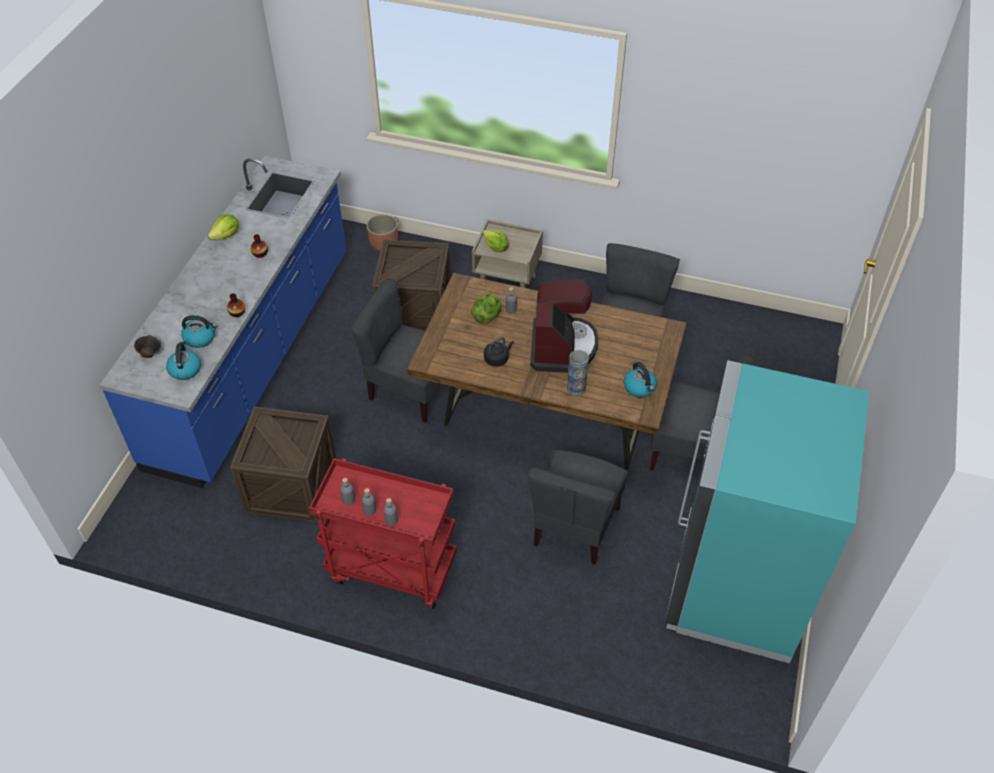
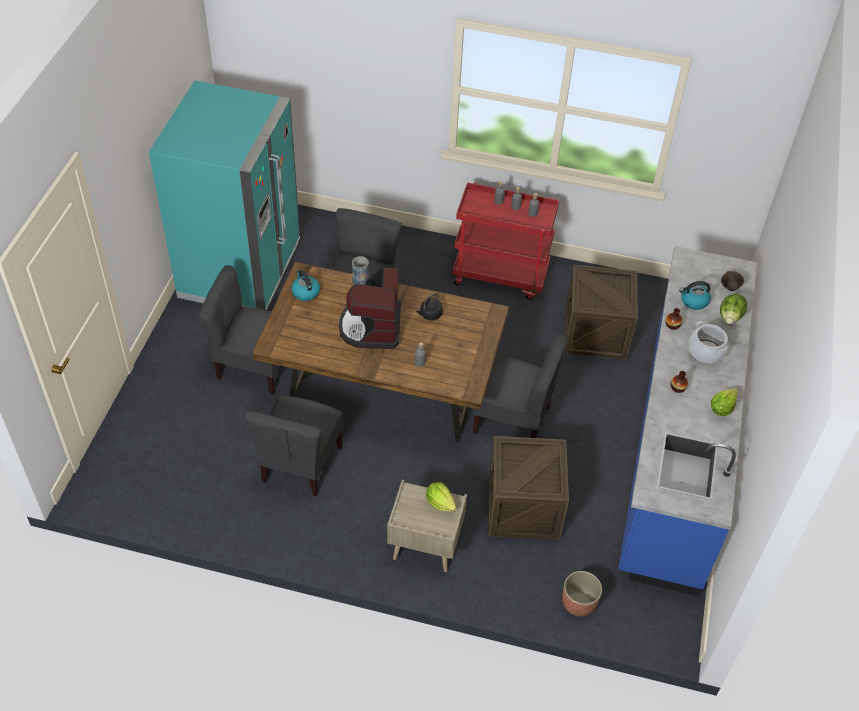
camera: 175 degrees right, 0 degrees up
(185, 369) = (693, 275): kettle -> none
(214, 286) = (706, 351): none -> cooking pot
(487, 316) = (442, 355): lettuce -> lettuce (730, 317)

